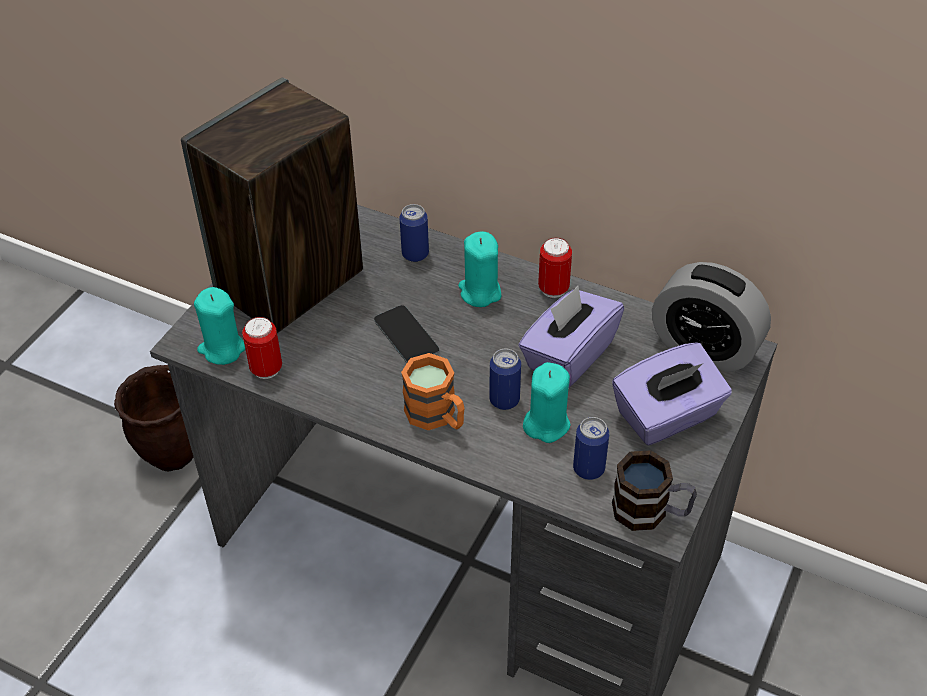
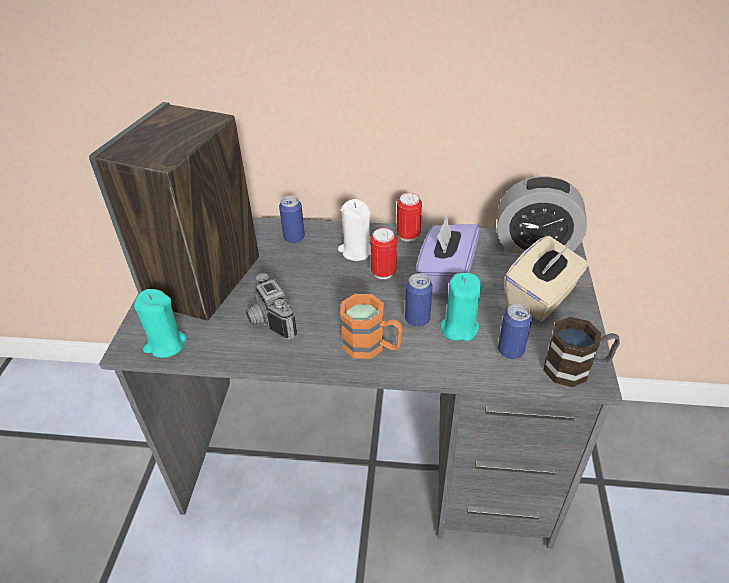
camera: 20 degrees left, 5 degrees down
(172, 454) = (119, 455): brown planter -> none
(266, 369) = (211, 349): can -> can (383, 272)
(338, 354) = (268, 321): none -> camera
(406, 335) = (316, 294): phone -> none
(480, 292) = (356, 250): turquoise candle -> white candle
(667, 416) = (541, 297): purple tissue box -> beige tissue box

